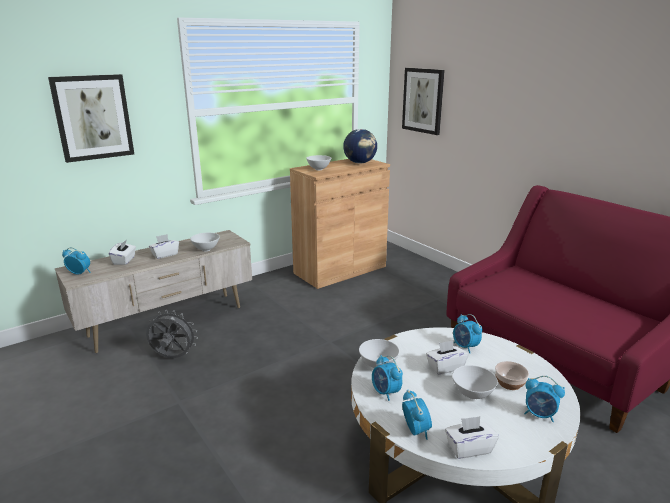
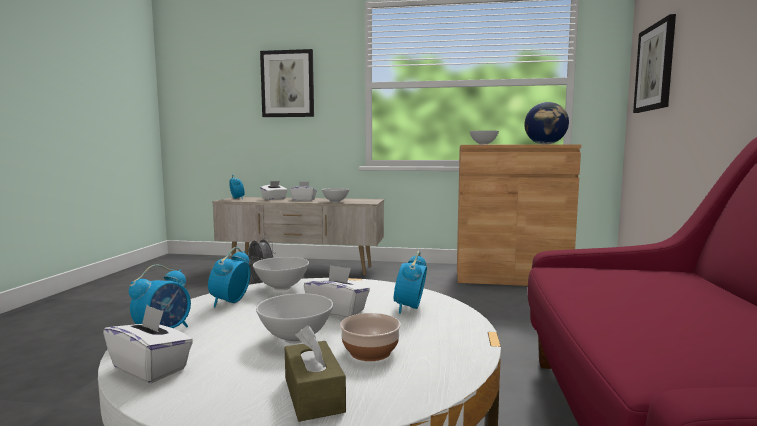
camera: 45 degrees right, 15 degrees down
(539, 415) = (313, 394): alarm clock -> brown tissue box

